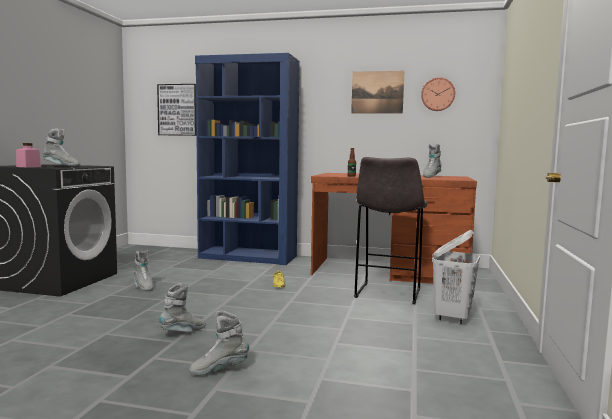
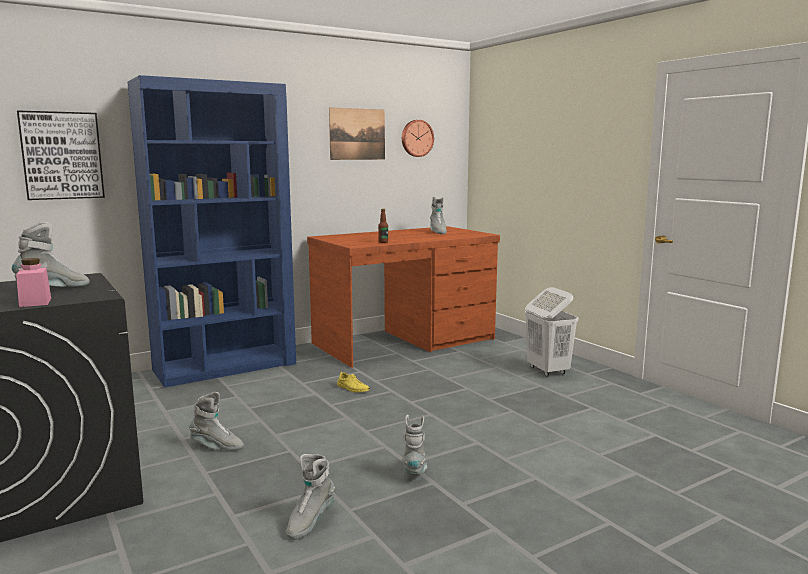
camera: 45 degrees left, 5 degrees up
(219, 370) = (533, 484): grey boot -> grey boot (310, 522)
(387, 294) = (460, 366): grey stool -> none

